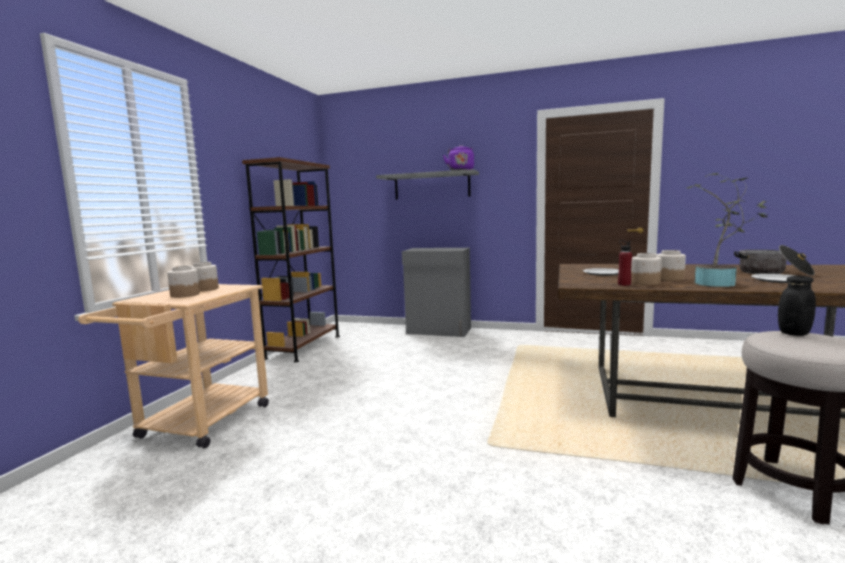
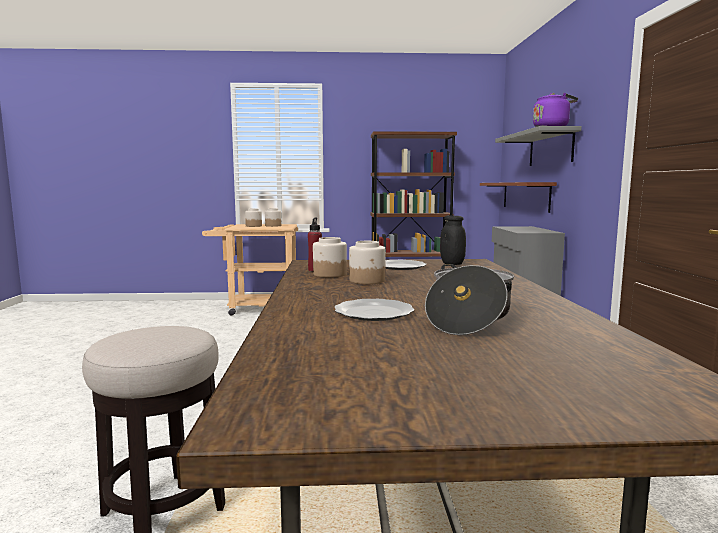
camera: 70 degrees right, 0 degrees up
(390, 224) = (525, 196): none -> shelf
(719, 284) = (326, 291): potted plant -> none
(793, 333) = (180, 335): black jar -> black jar (452, 264)

